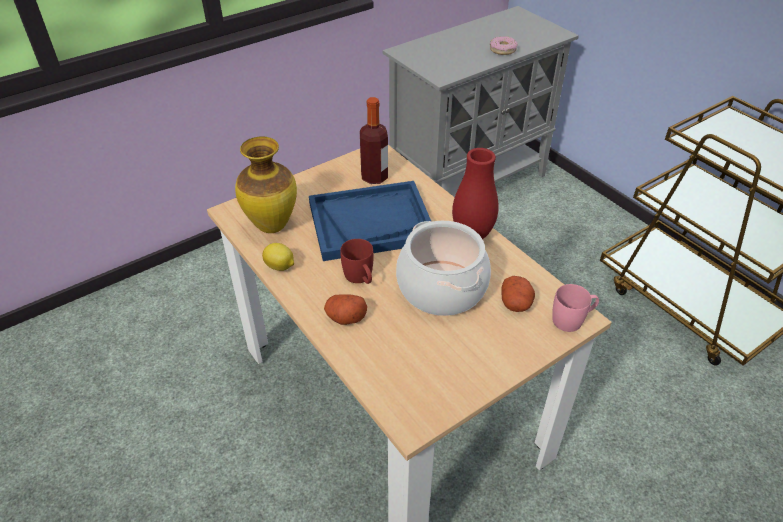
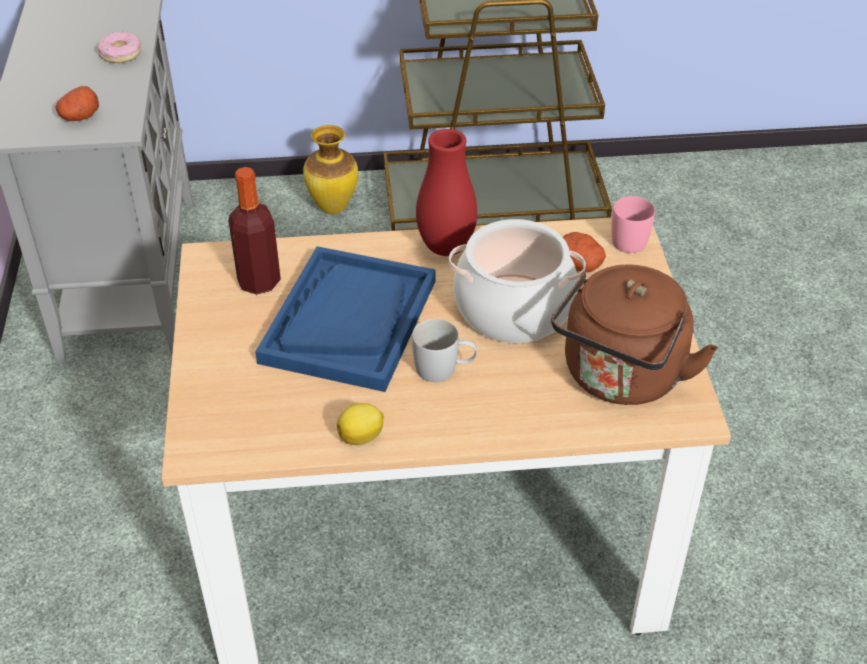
camera: 60 degrees left, 0 degrees up
(272, 225) = (268, 417): vase -> vase (332, 208)
(345, 317) = (501, 408): potato -> potato (80, 117)
(360, 278) = (444, 369): red mug -> white mug
(417, 368) = (620, 378): none -> brown kettle

